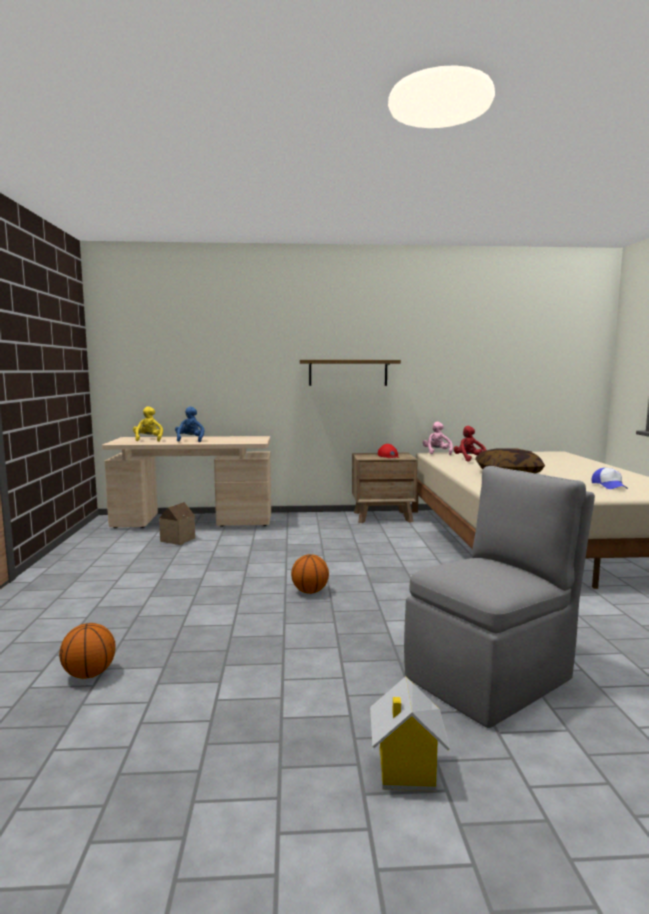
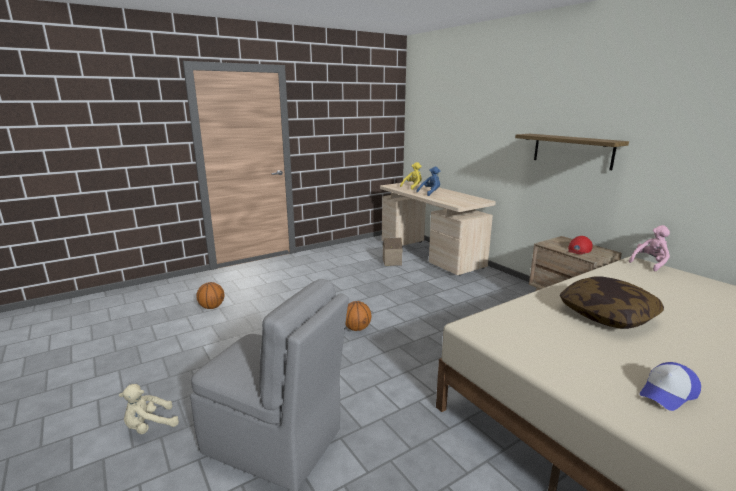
camera: 60 degrees right, 10 degrees up
(405, 770) = (149, 426): toy house -> beige plush toy
(469, 459) = (648, 284): red plush toy -> none

